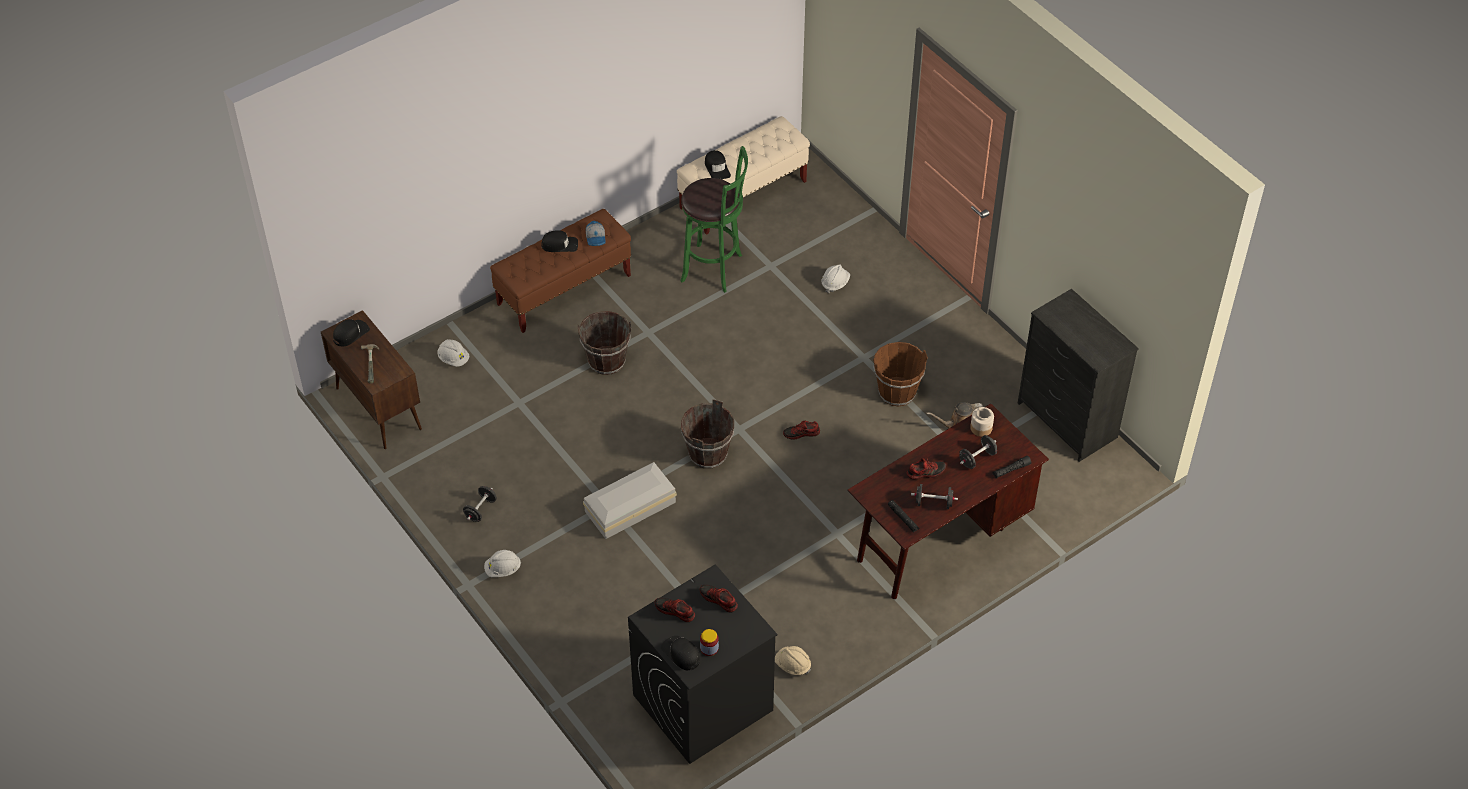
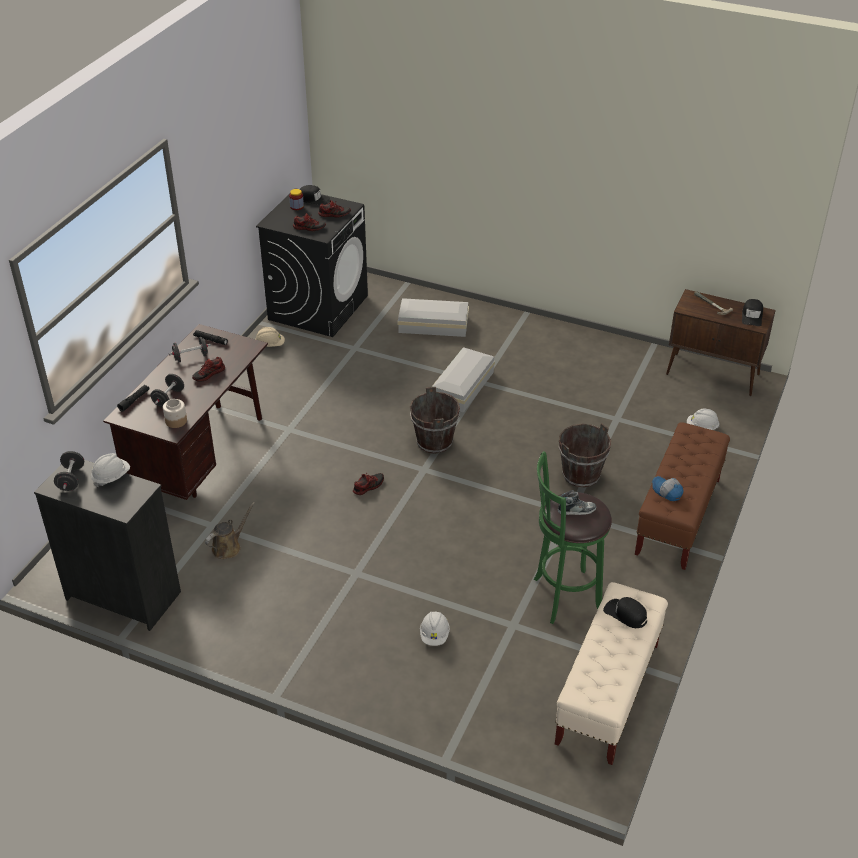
camera: 150 degrees right, 10 degrees down
(480, 510) = (567, 346): black dumbbell -> black dumbbell (71, 479)
(503, 569) = (516, 322): white hard hat -> white hard hat (111, 477)
(560, 245) = (691, 472): black cap -> none
(594, 611) = (432, 324): none -> white storage box
(710, 195) = (576, 510): none -> shoe
(897, 392) = (304, 554): brown bucket -> none

